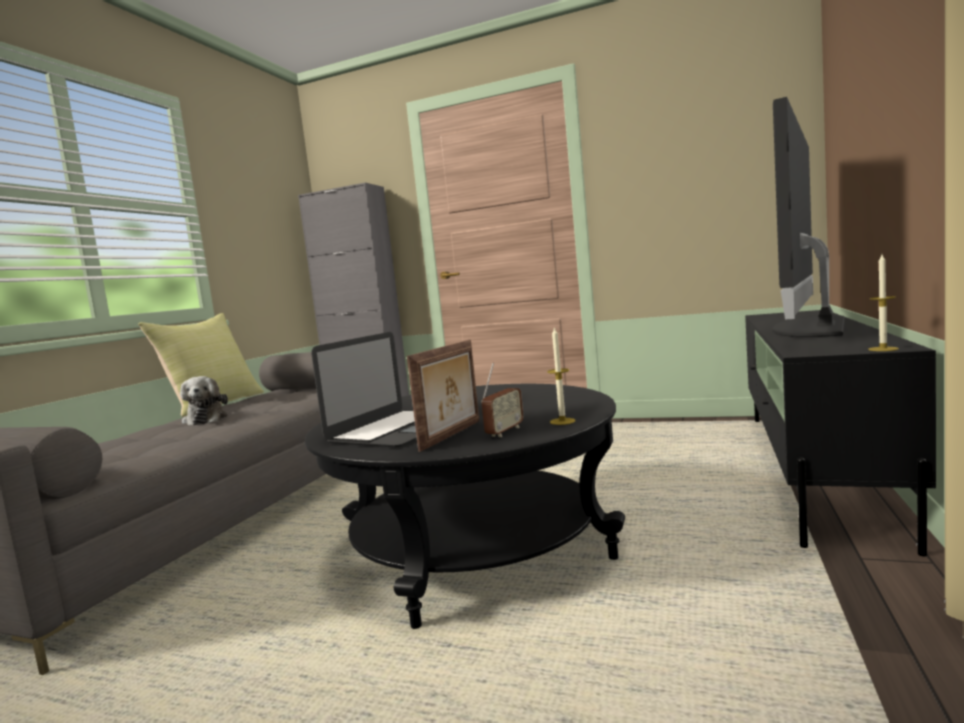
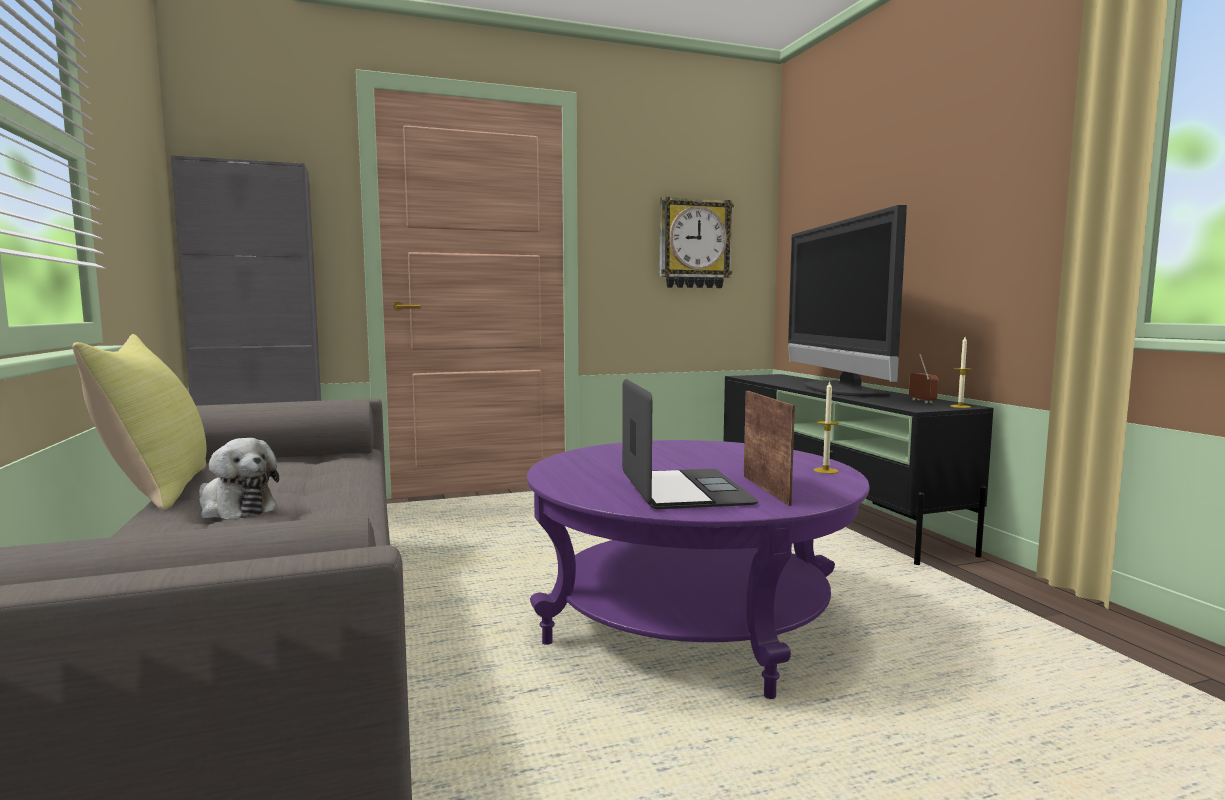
camera: 40 degrees left, 0 degrees up
(476, 549) = (690, 621): black coffee table -> purple coffee table
(504, 432) = (806, 482): radio -> radio (921, 401)
(711, 179) = (694, 244): none -> wall clock

